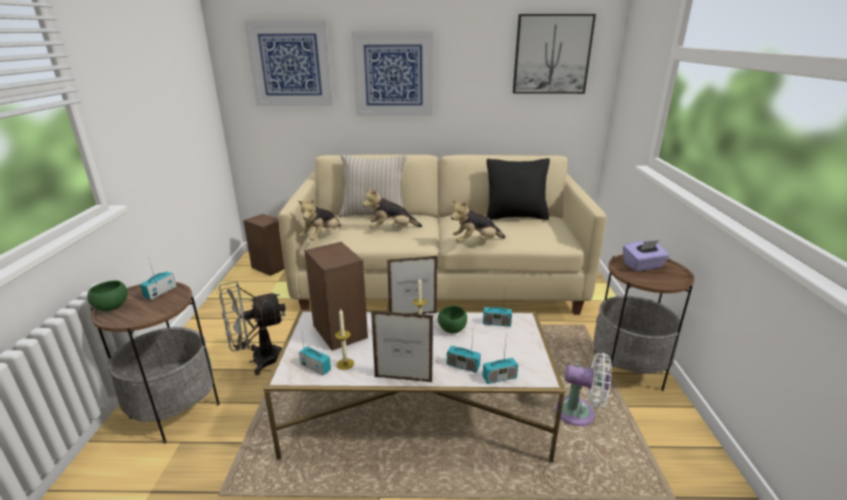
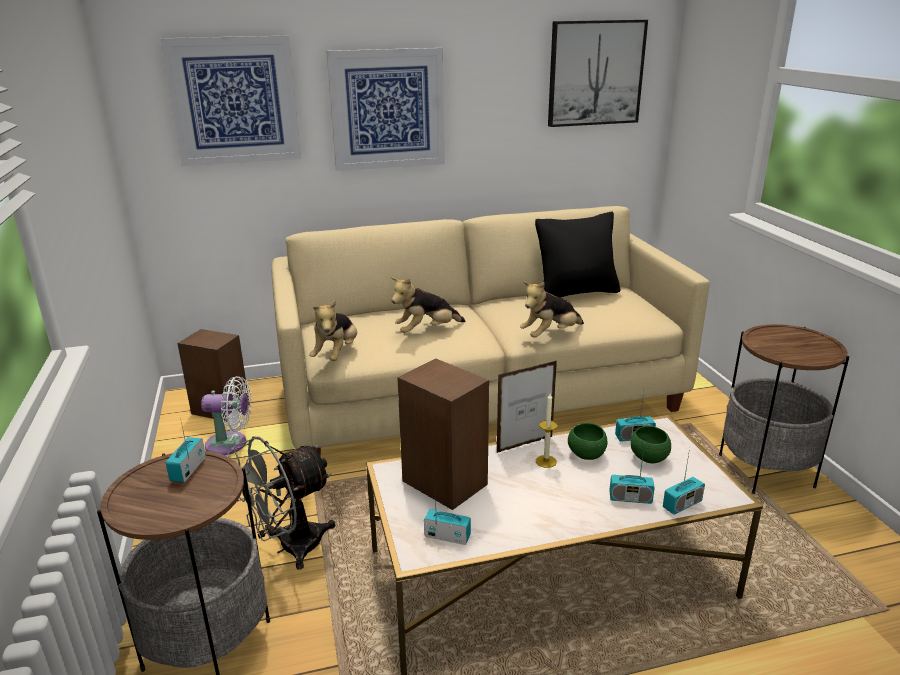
camera: 15 degrees left, 0 degrees up
(112, 307) = (132, 503): green bowl -> green bowl (648, 458)
(345, 364) = (483, 524): candle -> none
(374, 215) = (385, 312): beige pillow -> none
(403, 379) = (570, 529): picture frame -> none
(579, 413) = (740, 533): white fan -> white fan (230, 444)
(642, 266) = (782, 340): purple tissue box -> none

